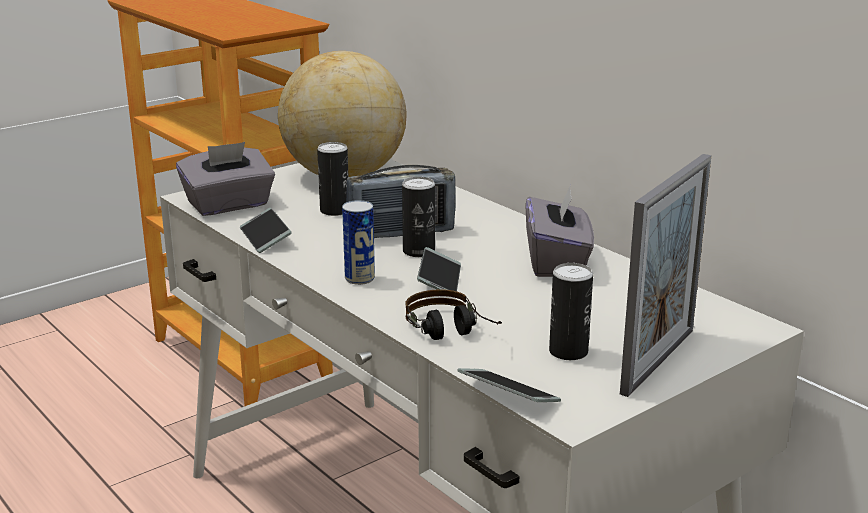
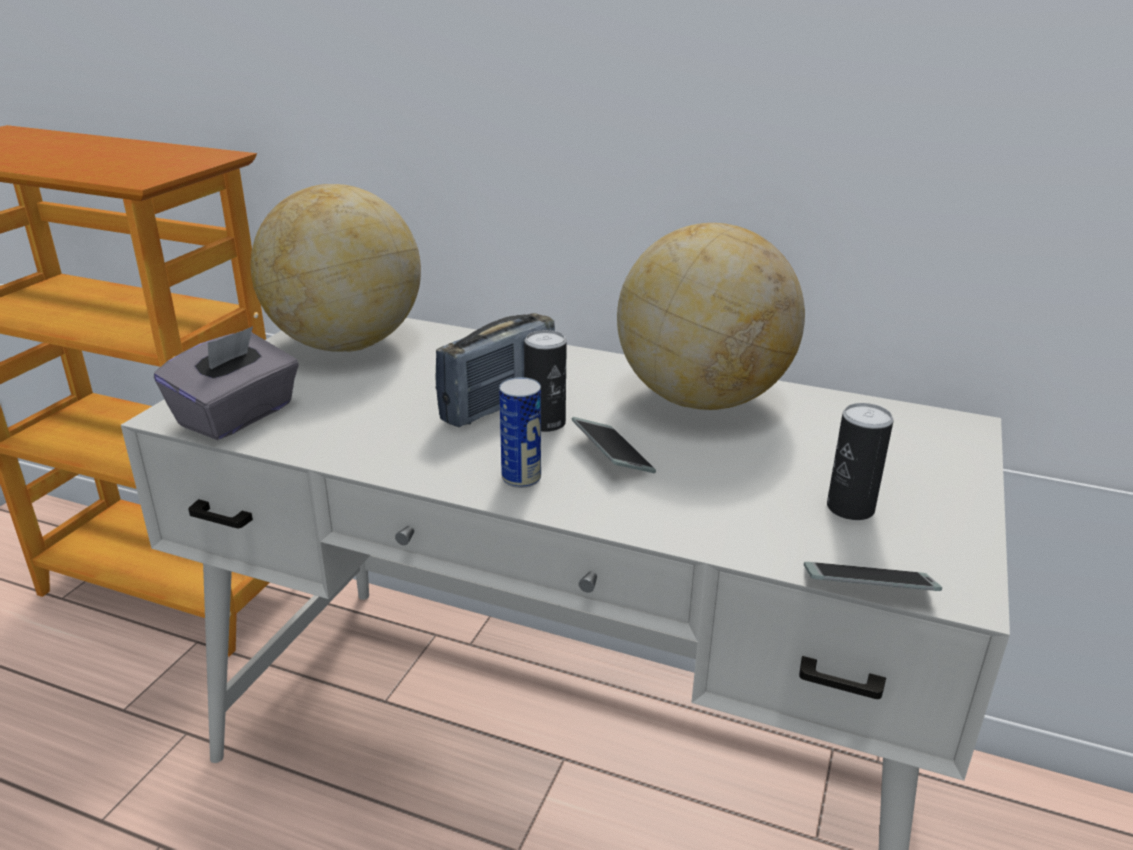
camera: 30 degrees left, 5 degrees up
(265, 238) = (338, 451): phone -> none
(334, 211) = (385, 392): can -> none
(452, 333) = (711, 523): headphones -> none
(557, 262) = (701, 399): grey tissue box -> globe
(658, 361) = (940, 492): picture frame -> none

